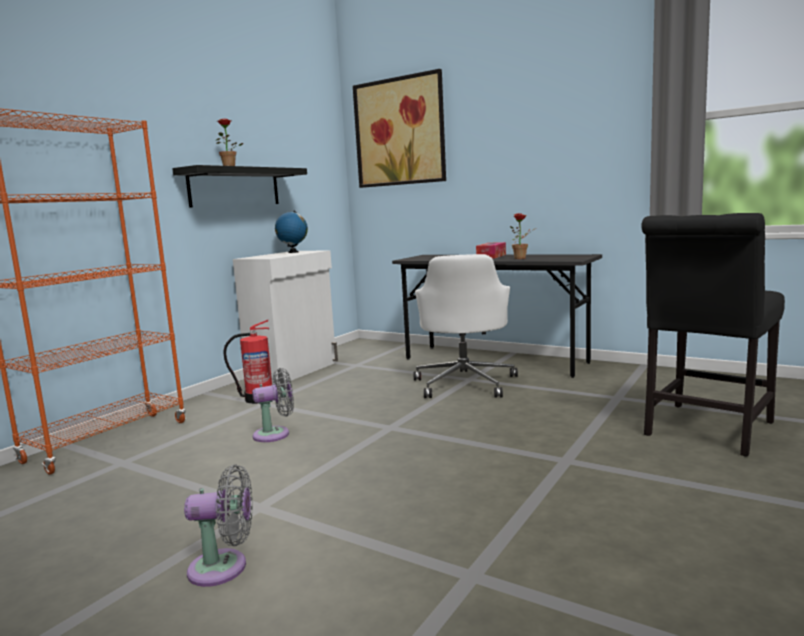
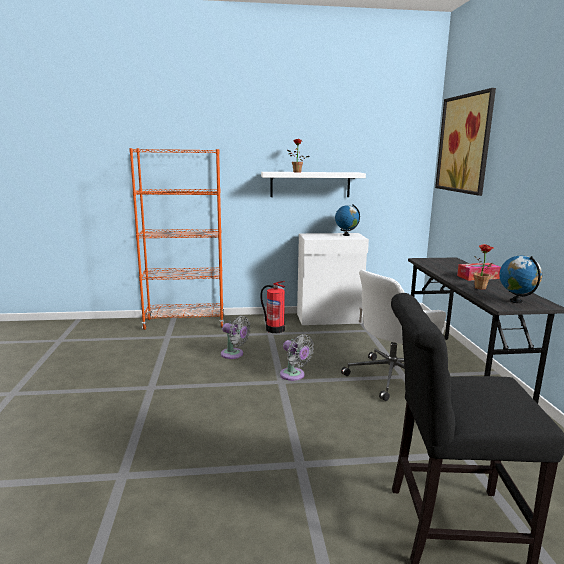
camera: 50 degrees right, 5 degrees up
(224, 568) = (92, 404): grey fan -> grey fan (294, 375)
(235, 187) = (310, 184): black shelf -> white shelf
(568, 257) = (516, 301): none -> globe

